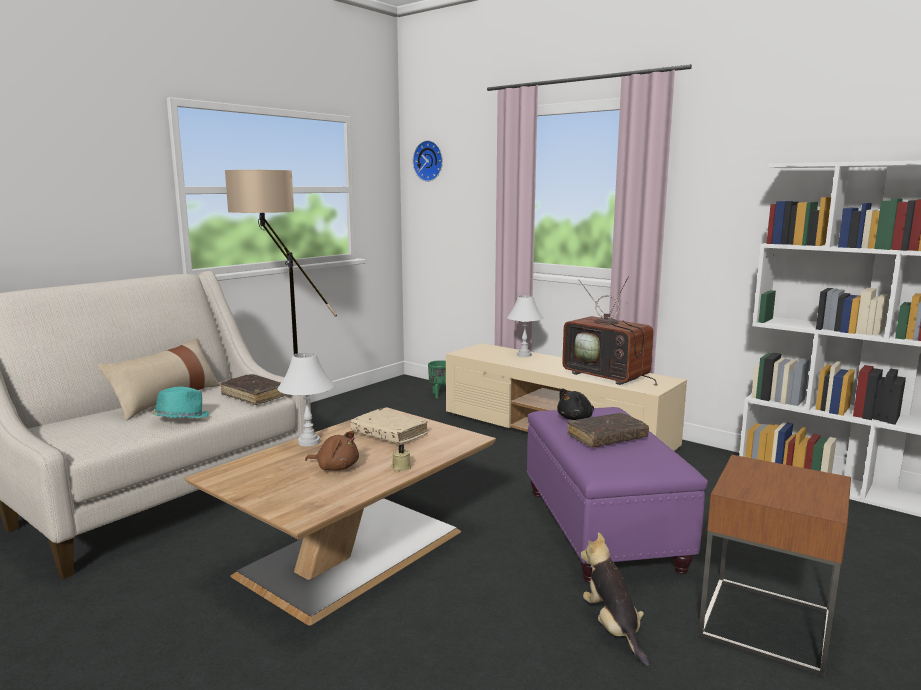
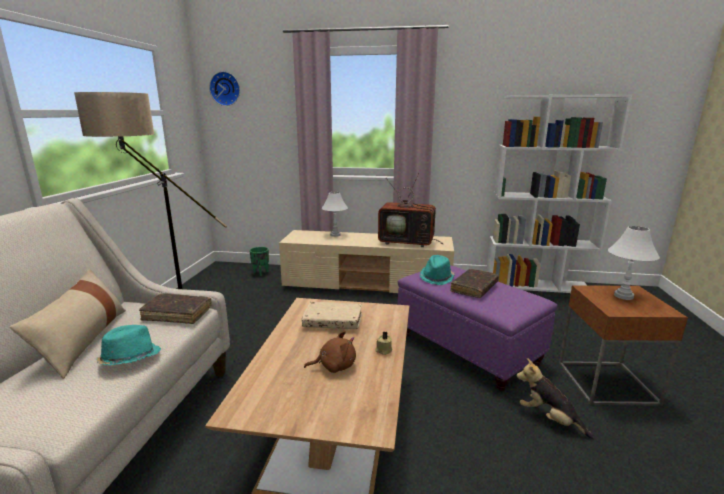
camera: 30 degrees left, 5 degrees up
(309, 442) = (278, 347): white table lamp -> white table lamp (623, 296)
(576, 418) = (437, 278): black plush toy -> turquoise hat

